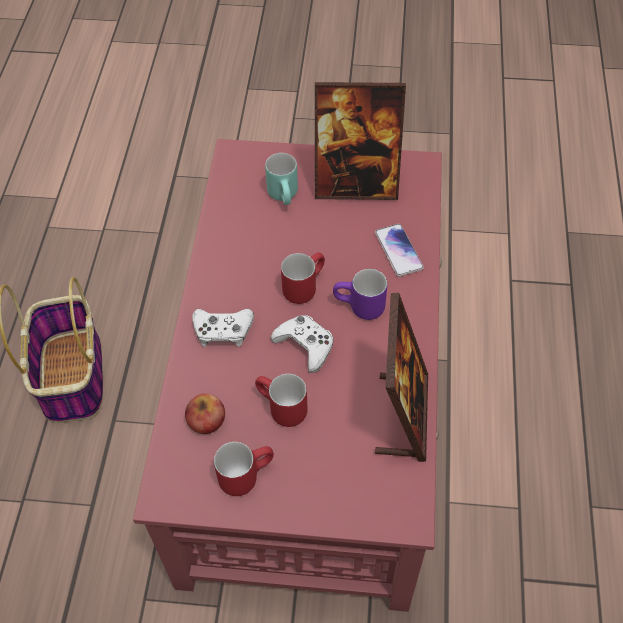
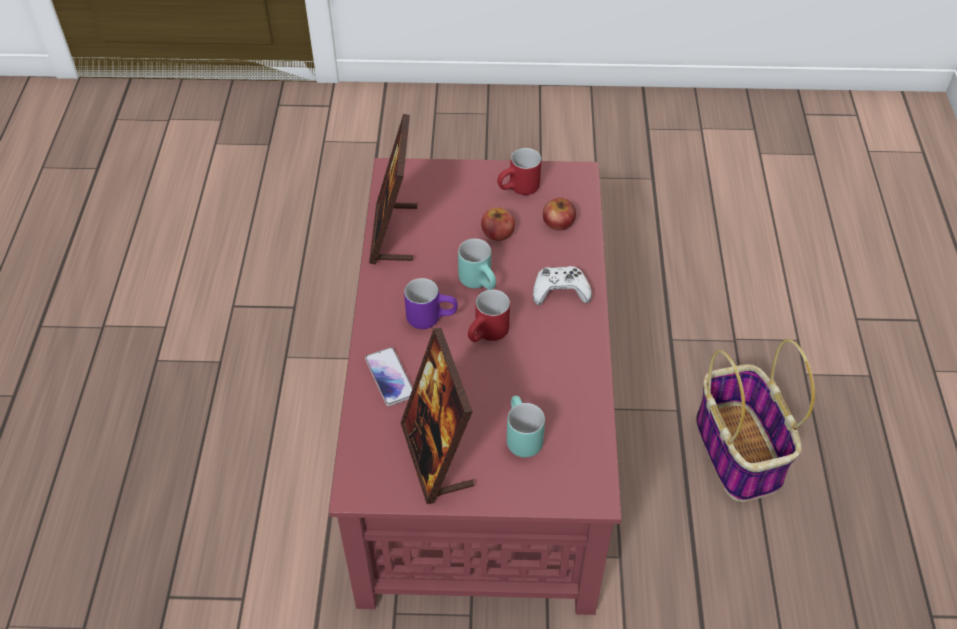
camera: 175 degrees right, 5 degrees down
(280, 410) = (497, 232): red mug -> apple
(305, 345) = (481, 282): white game controller -> turquoise mug
(356, 185) = (437, 456): picture frame -> picture frame turned 105 degrees counterclockwise

